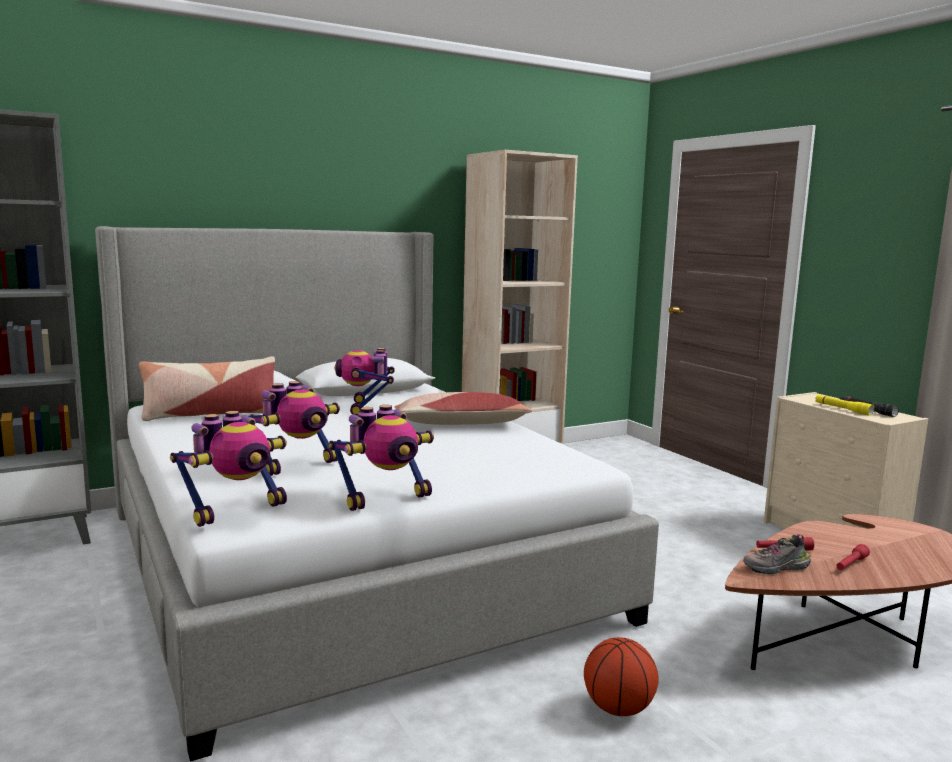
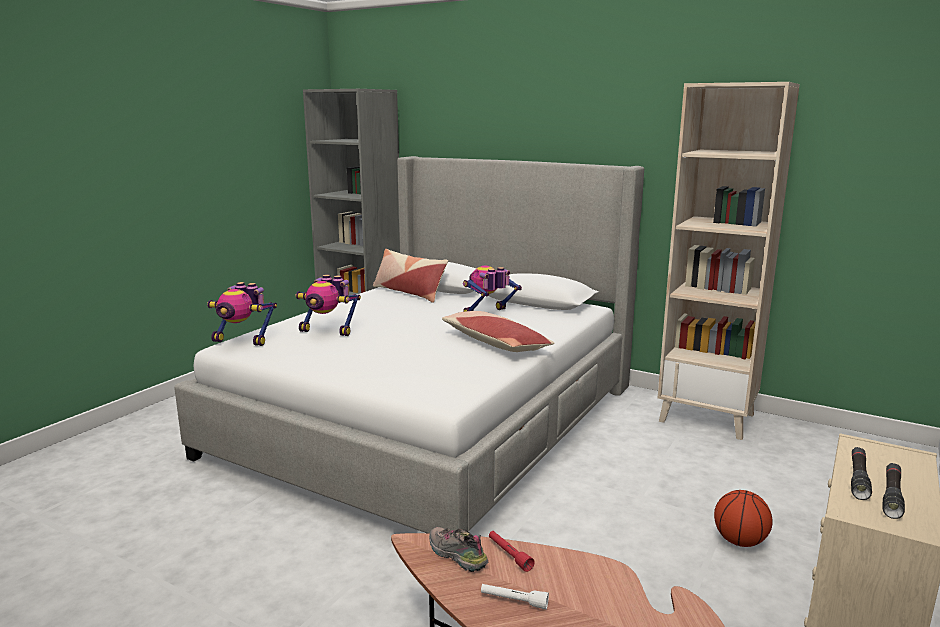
camera: 60 degrees right, 5 degrees up
(385, 498) = (296, 363): toy robot -> none
(618, 708) = (318, 576): basketball -> basketball (740, 541)
(842, 409) = (858, 478): yellow flashlight -> black flashlight
(851, 564) = (514, 601): red flashlight -> white flashlight

